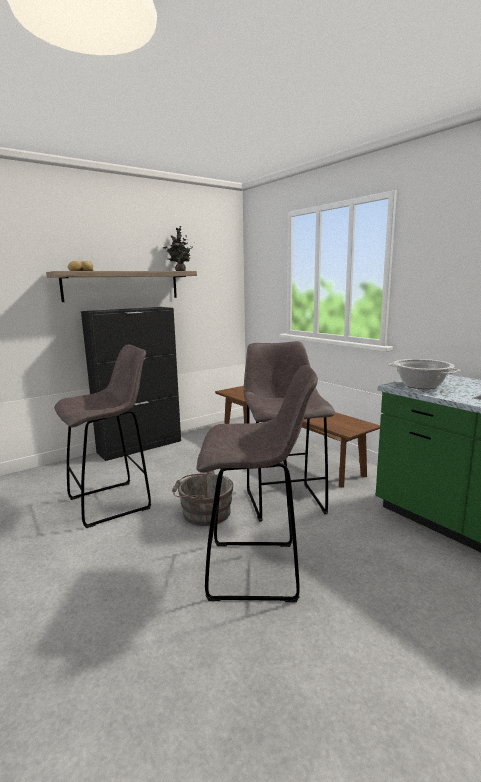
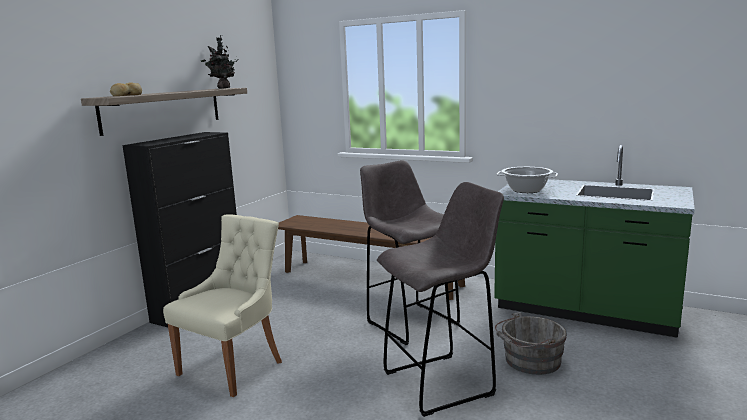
camera: 25 degrees left, 0 degrees up
(112, 503) = (234, 366): grey stool -> beige chair
(203, 513) = (345, 351): grey bucket -> grey bucket (529, 361)

